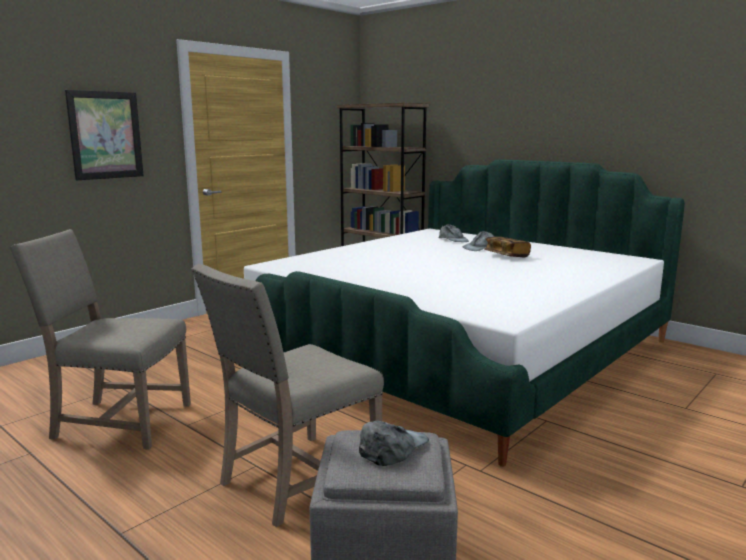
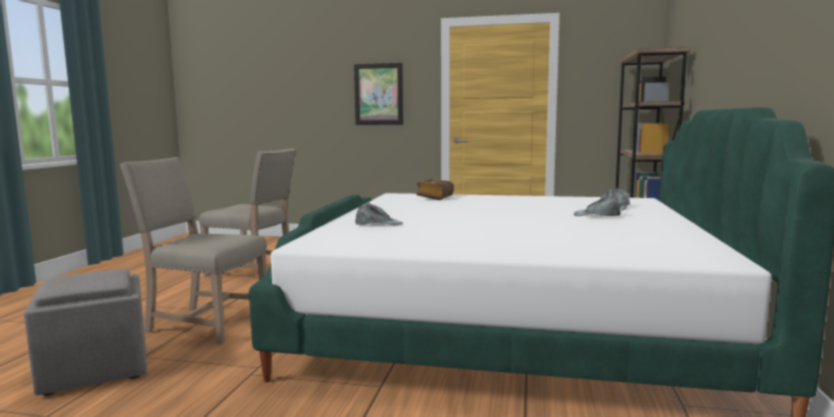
camera: 60 degrees right, 5 degrees down
(118, 422) = (254, 271): beige chair -> beige chair turned 135 degrees clockwise
(392, 447) = (93, 279): grey cap -> grey cap (379, 224)
(506, 256) = (579, 224): book -> book (435, 197)

